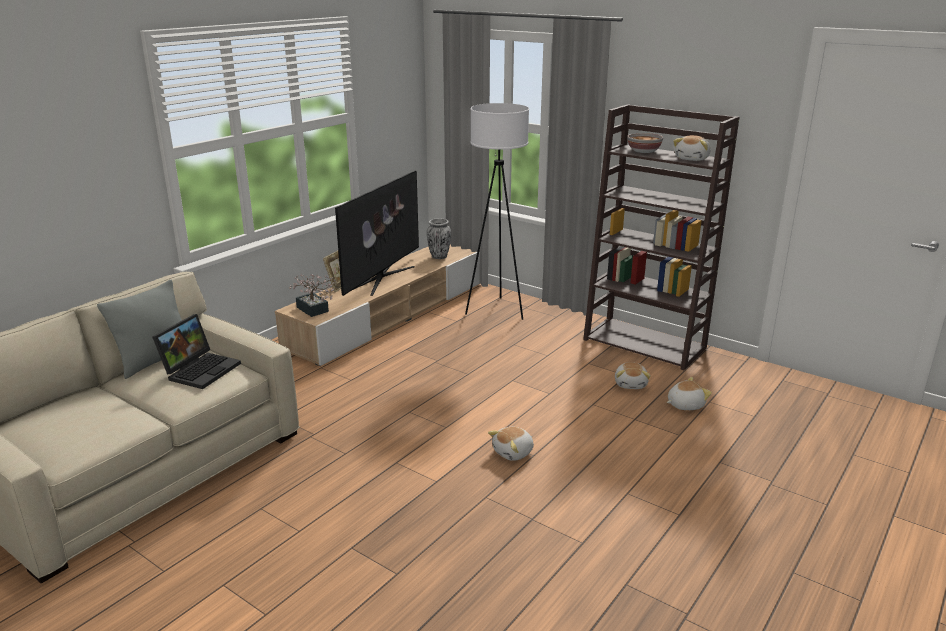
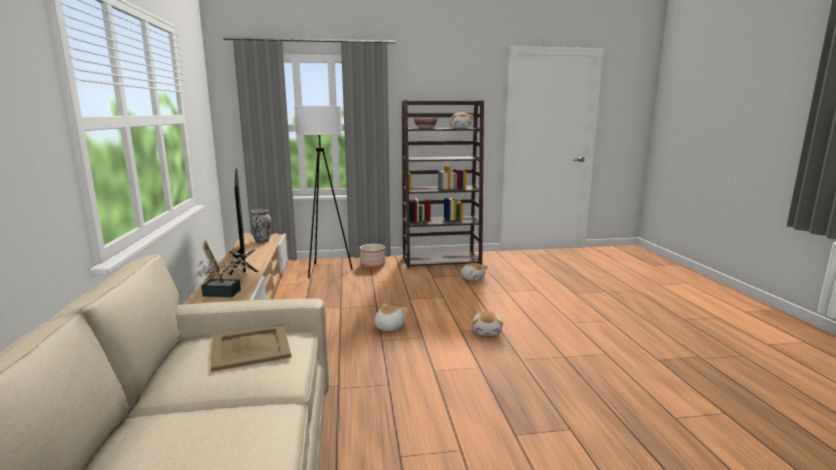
camera: 45 degrees left, 10 degrees down
(156, 360) = (173, 362): grey pillow -> none
(201, 369) = (249, 347): laptop -> beige tray
(552, 321) = (372, 265): none -> planter
(684, 405) = (513, 277): plush toy -> plush toy (388, 327)

